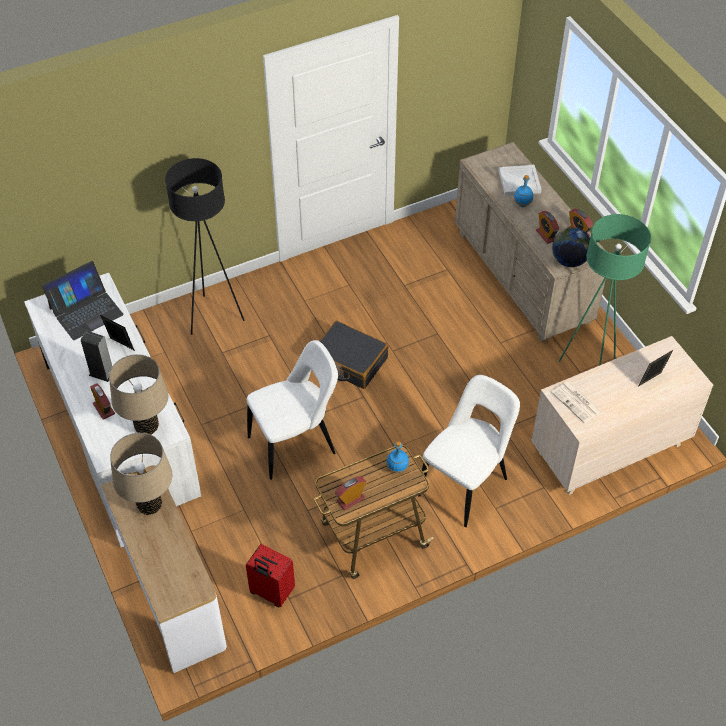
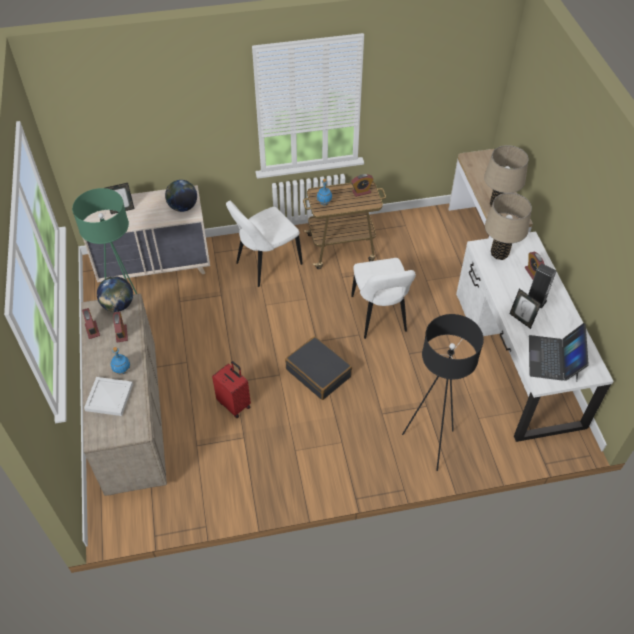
camera: 165 degrees left, 0 degrees up
(86, 311) = (554, 358): laptop -> laptop turned 60 degrees counterclockwise
(271, 592) = (416, 230): red suitcase -> red suitcase (235, 404)
(296, 444) = (379, 316): white chair -> white chair turned 90 degrees counterclockwise
(577, 402) = (183, 207): newspaper -> globe

